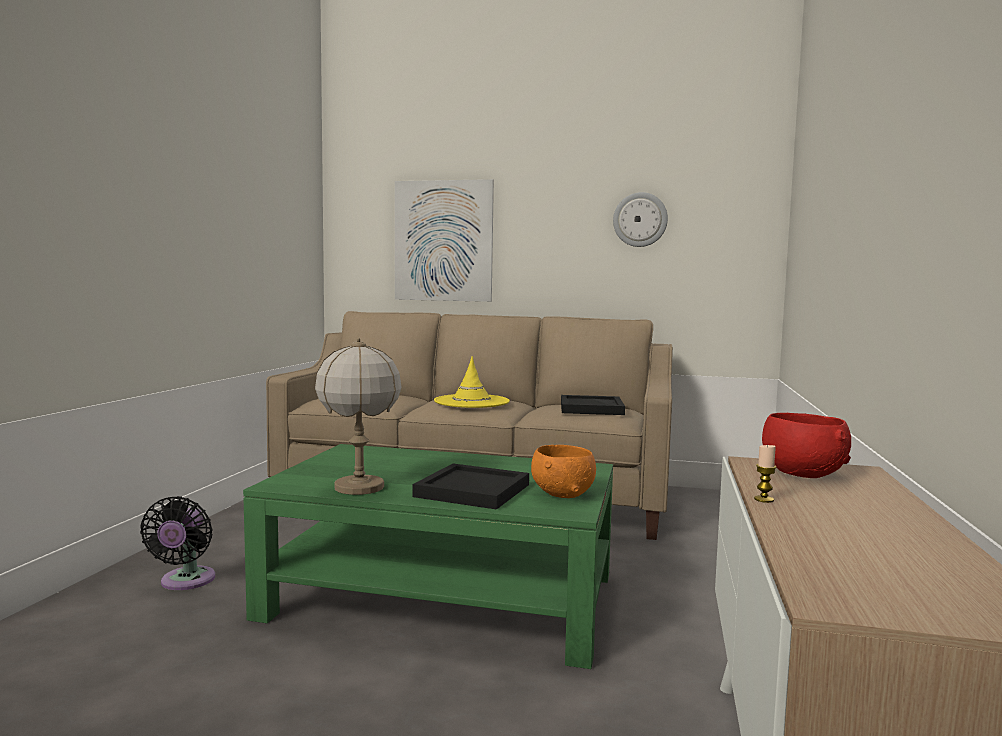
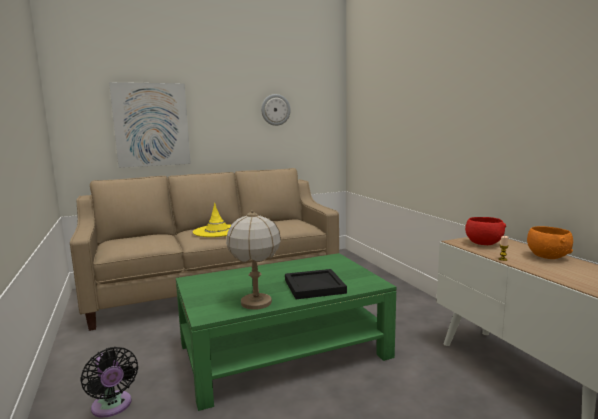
camera: 35 degrees left, 5 degrees up
(563, 494) = (355, 276): orange bowl -> orange bowl (547, 257)
(592, 409) = (288, 223): black tray -> none

